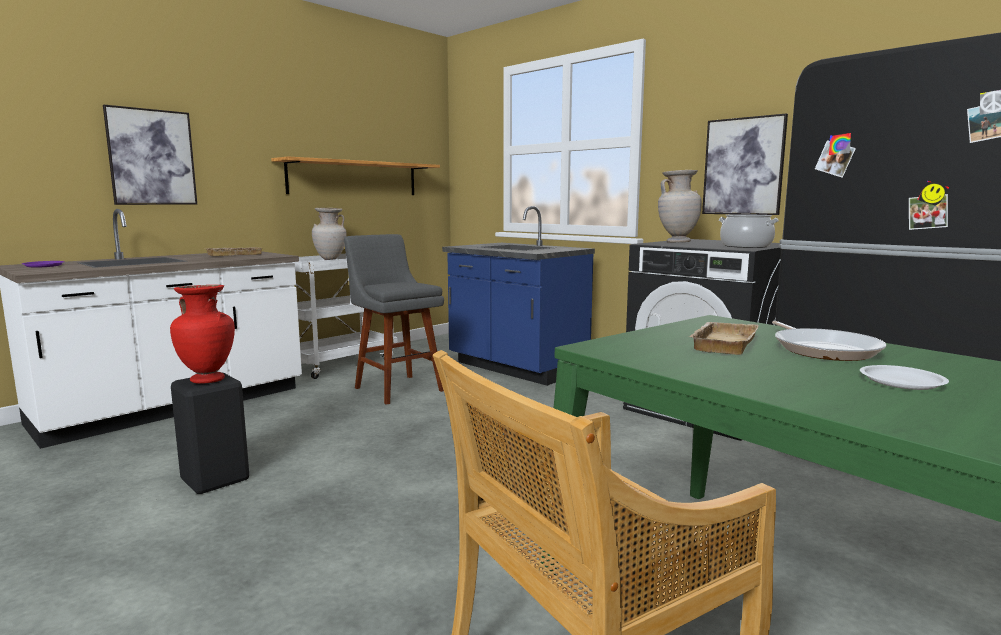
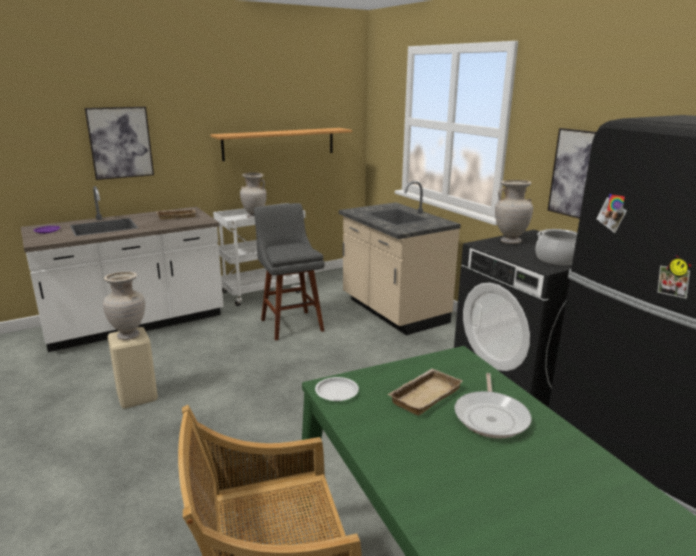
camera: 15 degrees right, 10 degrees up
(208, 380) = (129, 335): red vase -> beige vase
(214, 481) = (136, 398): black stool -> beige stool
(516, 368) = (393, 311): blue counter -> beige counter
(902, 382) = (495, 474): white plate -> white plate (336, 392)

